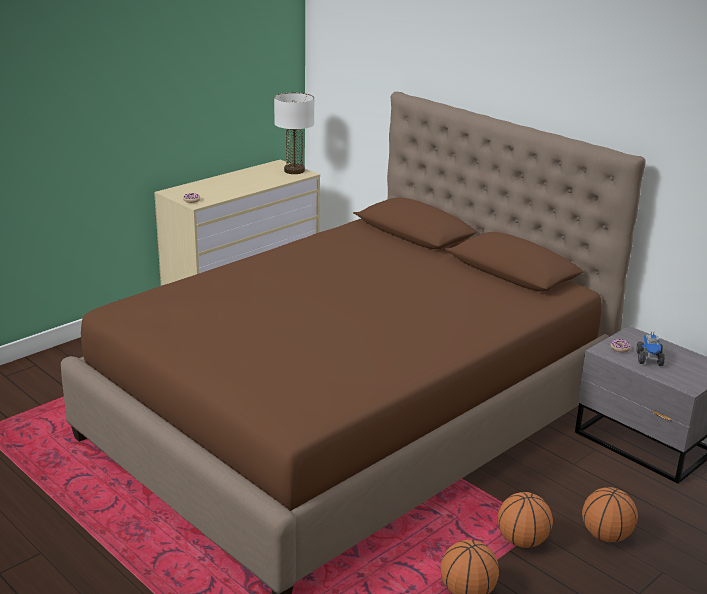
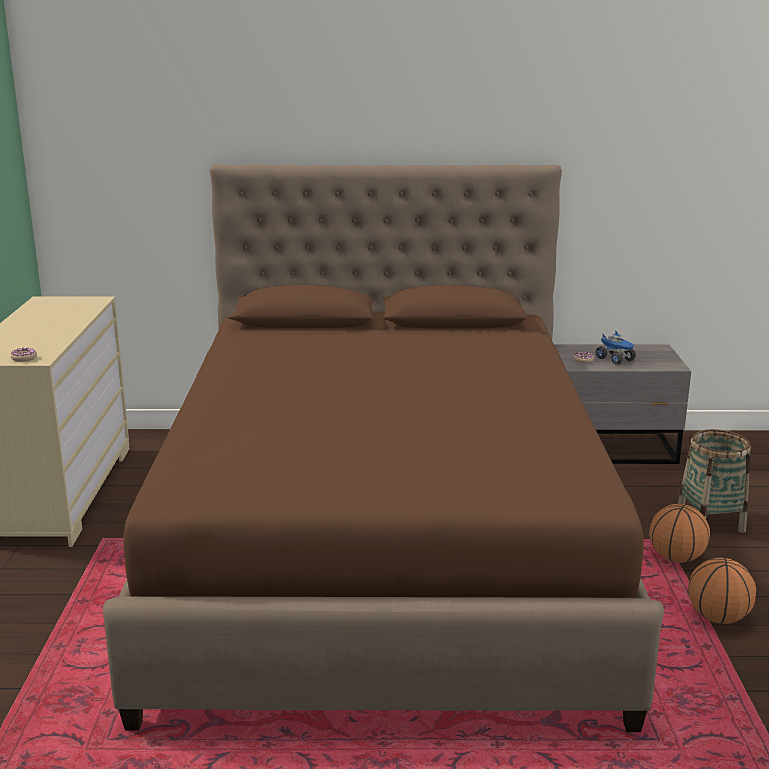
camera: 45 degrees left, 5 degrees down
(294, 171) = (79, 301): table lamp -> none
(606, 536) = (710, 522): basketball -> basket

